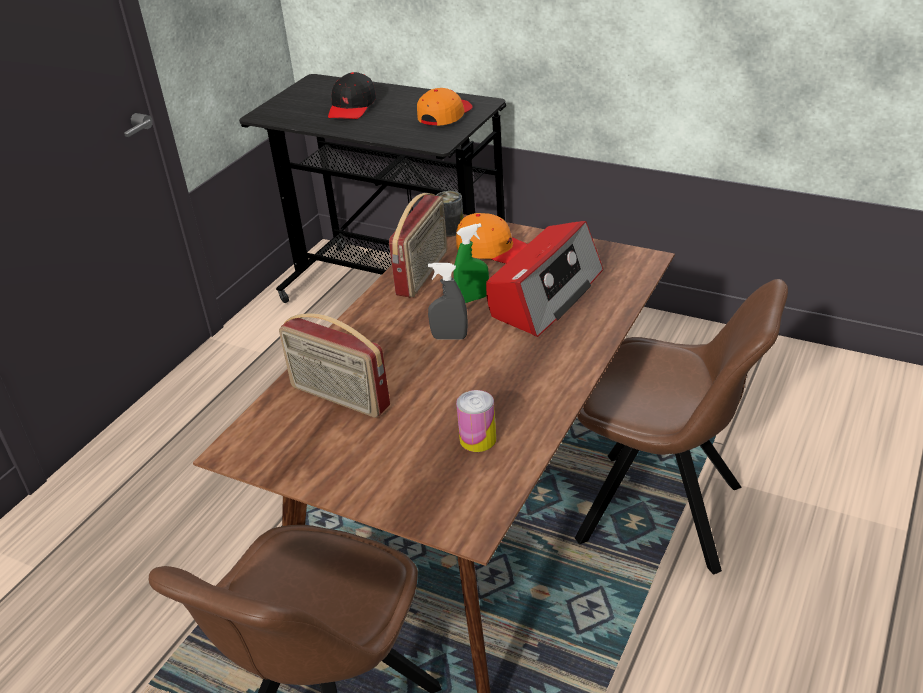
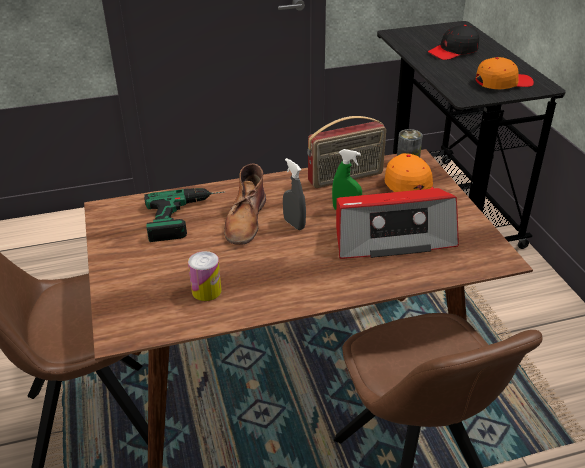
camera: 45 degrees right, 0 degrees up
(339, 398) = (187, 217): radio -> power drill
(400, 363) = (245, 220): none -> brown boot

